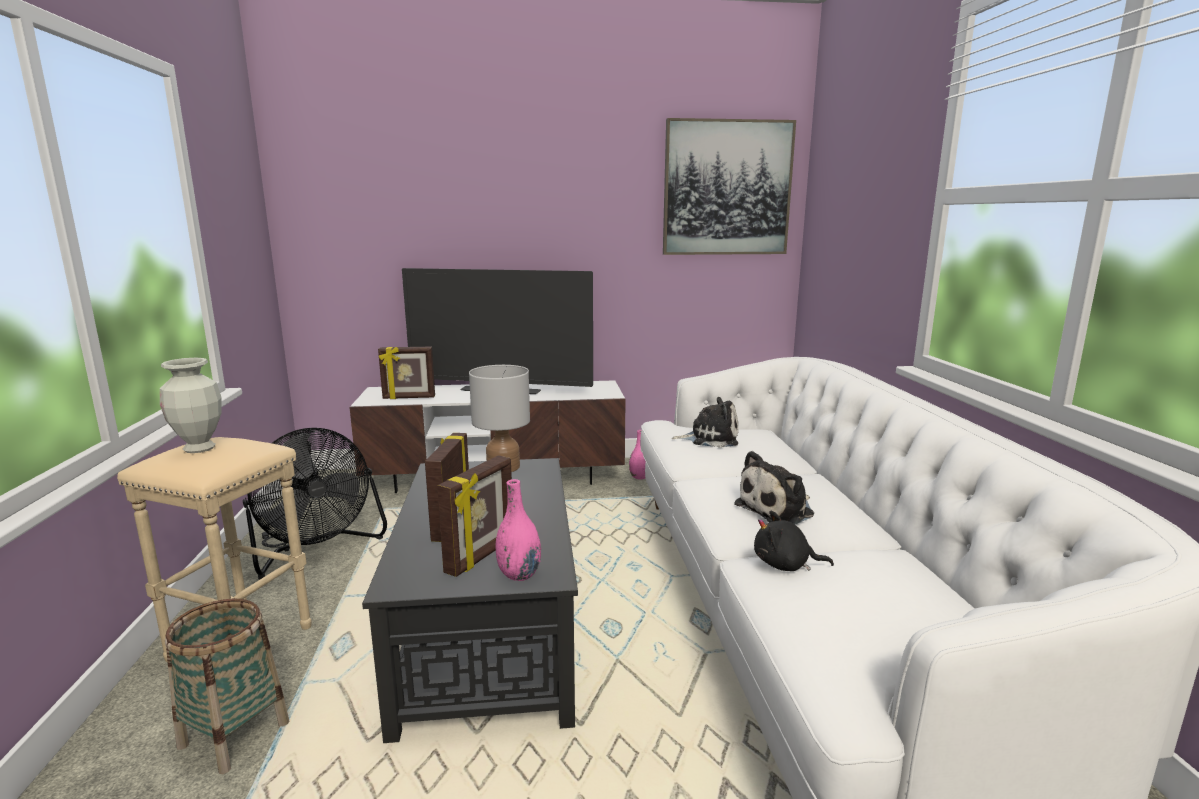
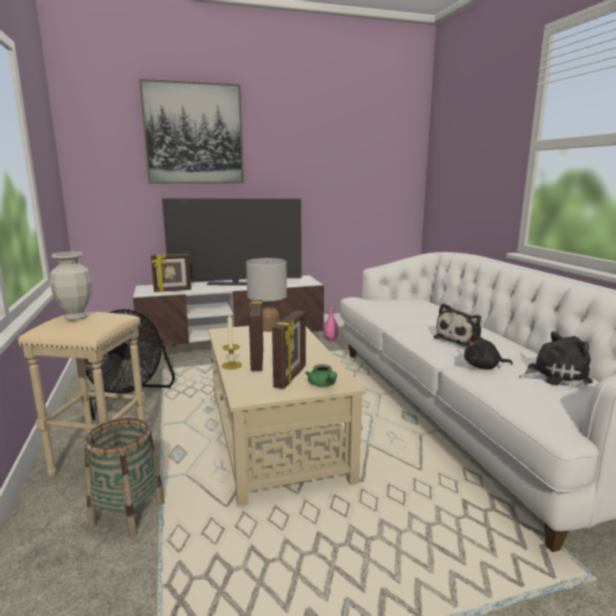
camera: 10 degrees left, 0 degrees up
(411, 528) = (231, 365): none -> candle
(488, 633) = (275, 437): black coffee table -> beige coffee table
(519, 574) = (323, 385): pink vase -> green teapot
(710, 438) = (393, 304): plush toy -> plush toy (554, 375)
(727, 188) = (379, 144): picture -> picture (194, 134)

